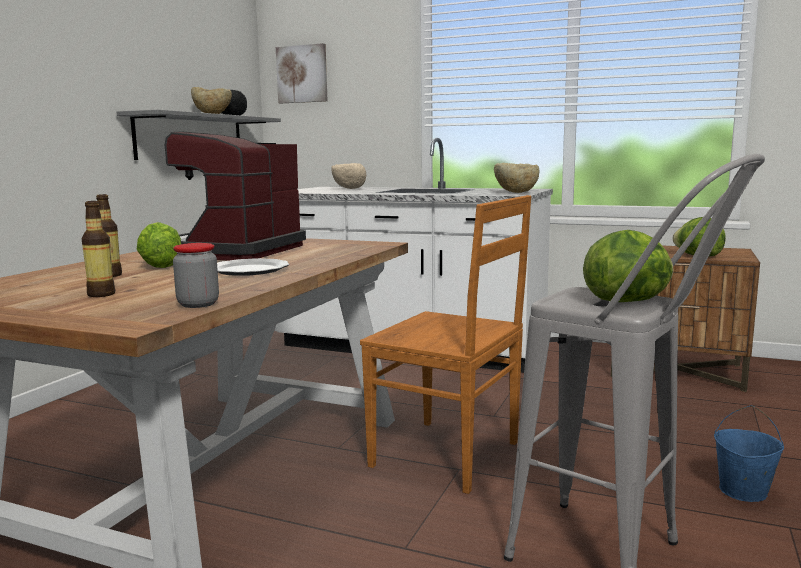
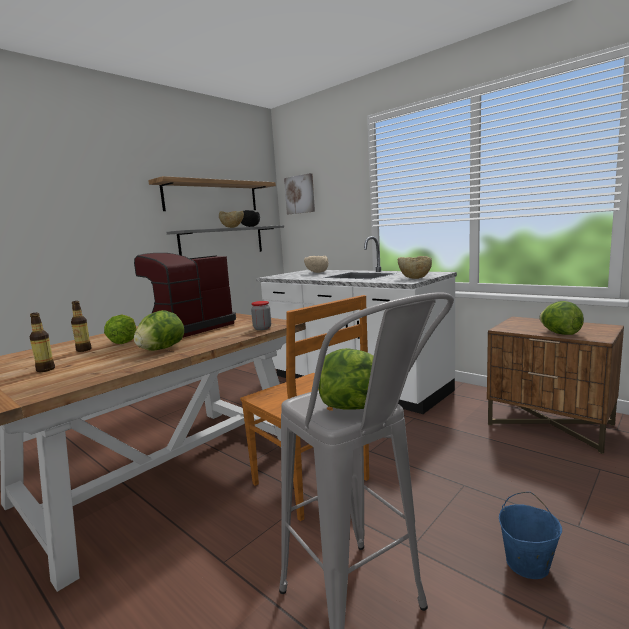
camera: 20 degrees right, 0 degrees up
(178, 63) = (212, 196): none -> shelf
(198, 304) = (71, 385): jar -> jar (262, 328)
(250, 270) = (161, 349): plate -> lettuce

